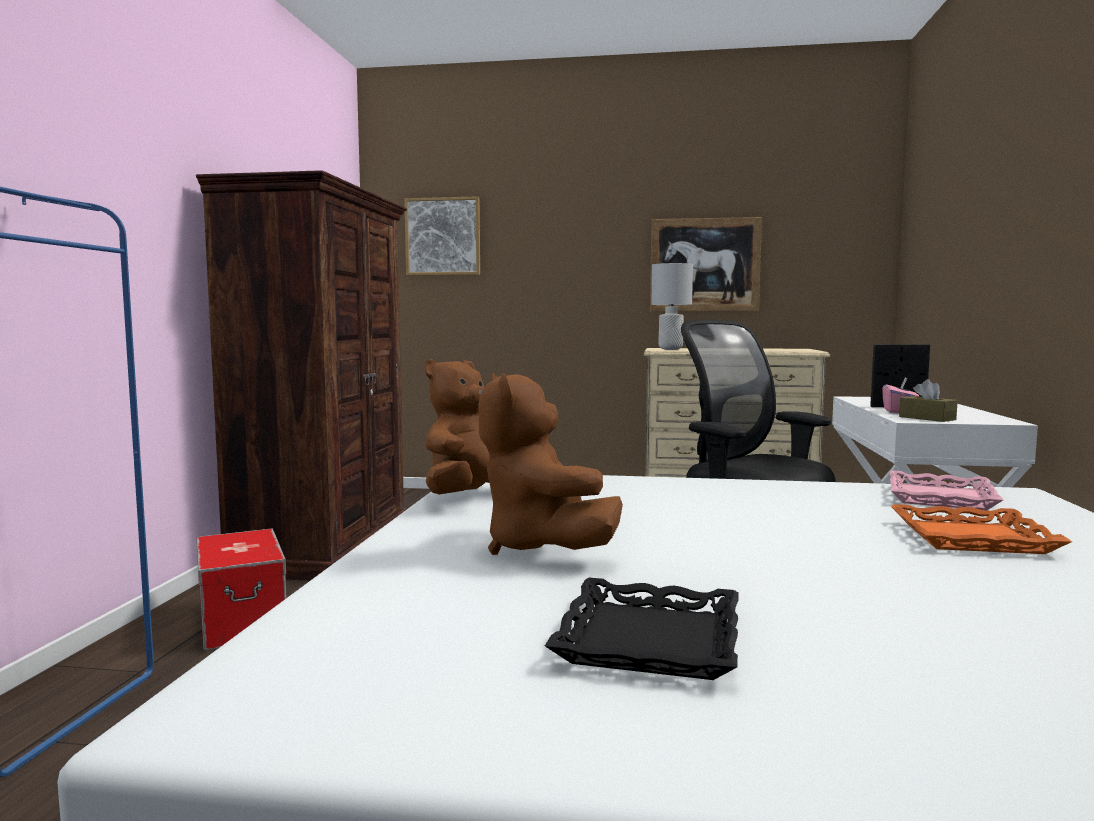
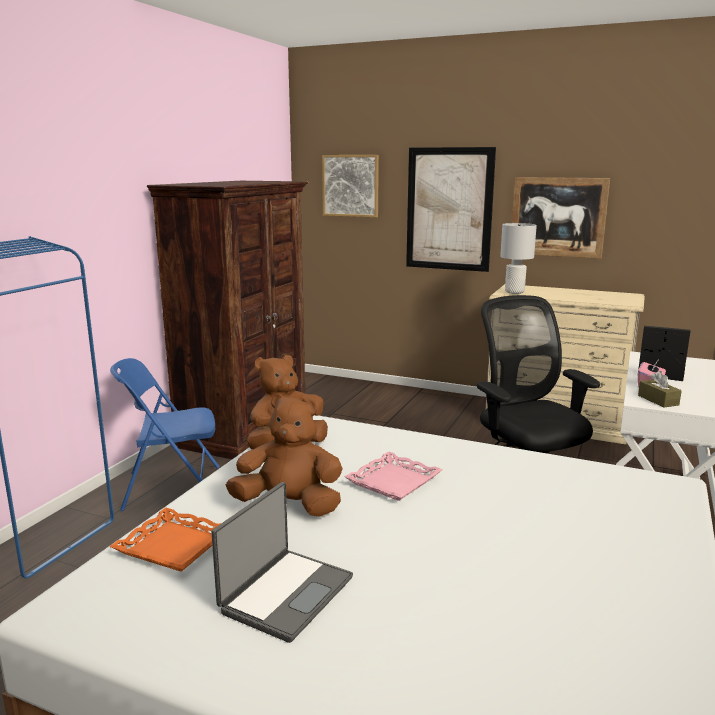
camera: 15 degrees right, 10 degrees up
(241, 621) = (173, 487): storage box -> blue chair
(541, 548) = (289, 505): brown plush toy -> brown plush toy turned 105 degrees clockwise
(572, 261) = (449, 209): none -> picture
(648, 640) = (285, 594): black tray -> laptop
(941, 498) = (607, 484): pink tray -> pink tray (394, 482)
(972, 538) = (574, 532): orange tray -> orange tray (175, 546)

